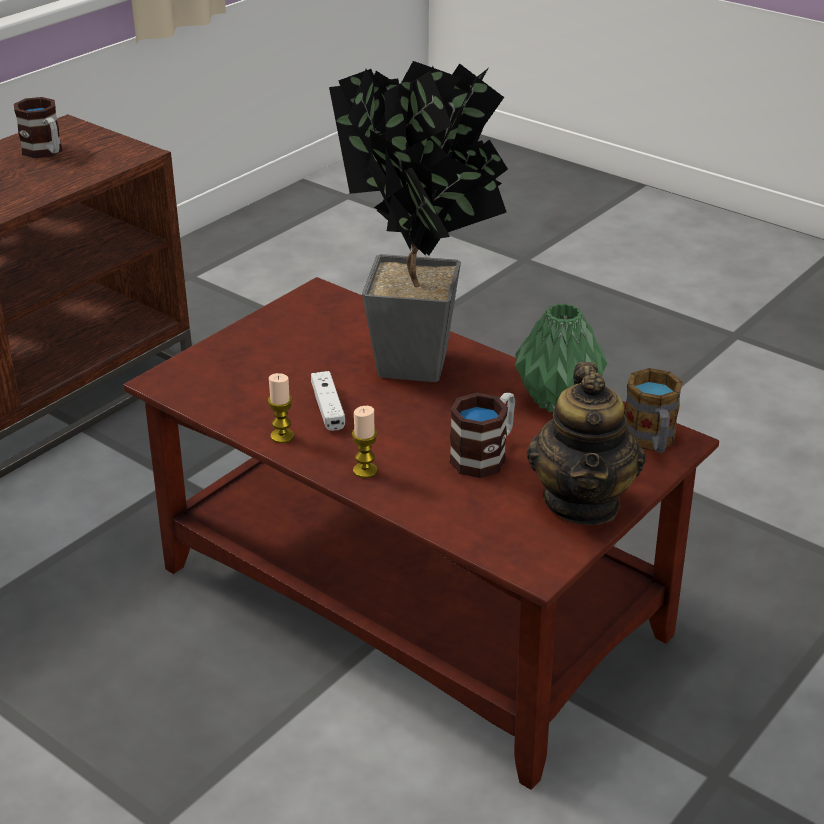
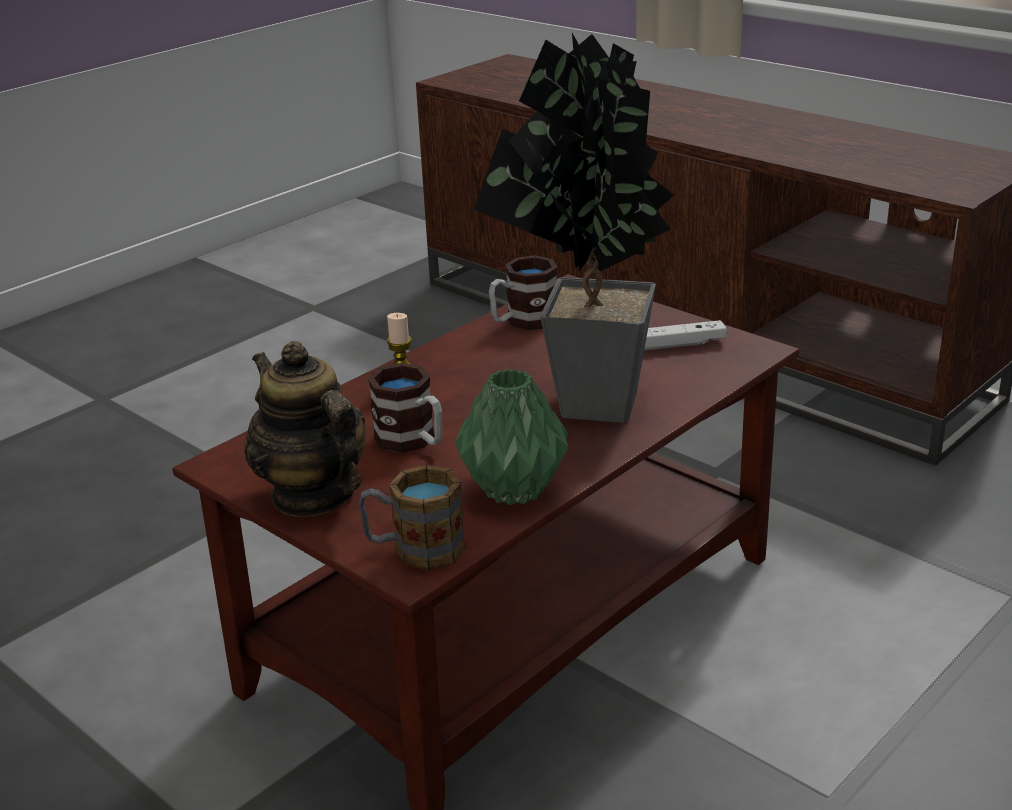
camera: 95 degrees right, 5 degrees down
(46, 152) = (935, 160): mug -> mug (523, 322)
(282, 436) = (468, 341): candle -> none
(328, 408) = (514, 360): white game controller -> white game controller (682, 344)
(583, 502) = (313, 494): teapot -> teapot turned 45 degrees clockwise

